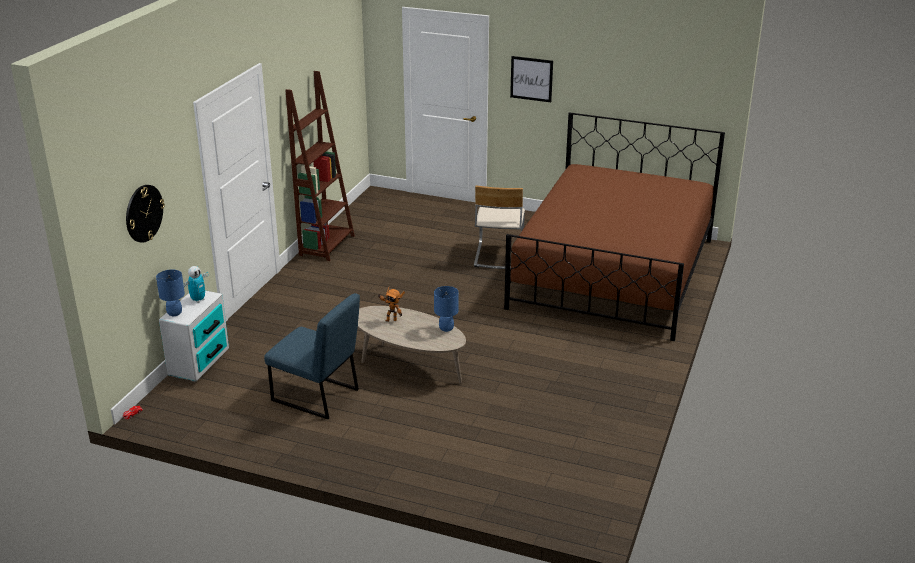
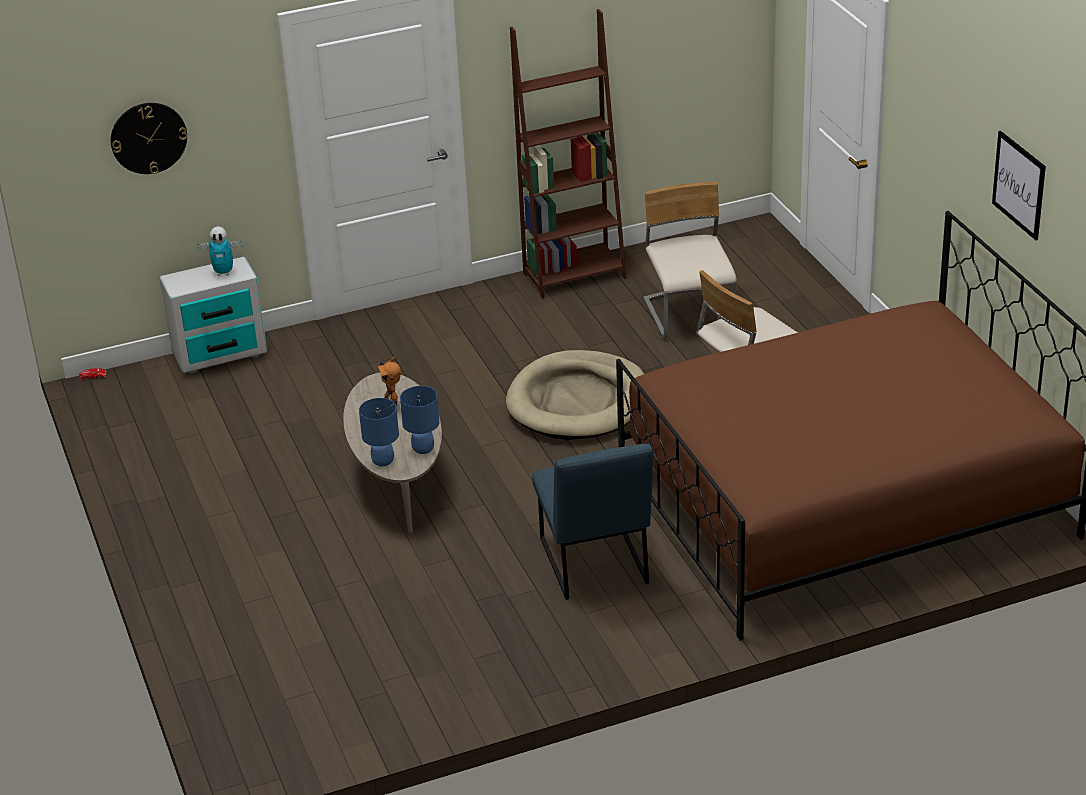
camera: 50 degrees right, 5 degrees up
(175, 313) = (181, 277): blue table lamp -> blue table lamp (384, 462)
(317, 396) = (260, 457): blue chair -> blue chair (594, 563)
(413, 237) = (689, 315): none -> beige chair
(430, 292) = (578, 401): none -> beige dog bed
(531, 79) = (921, 131): picture -> picture (1019, 185)

